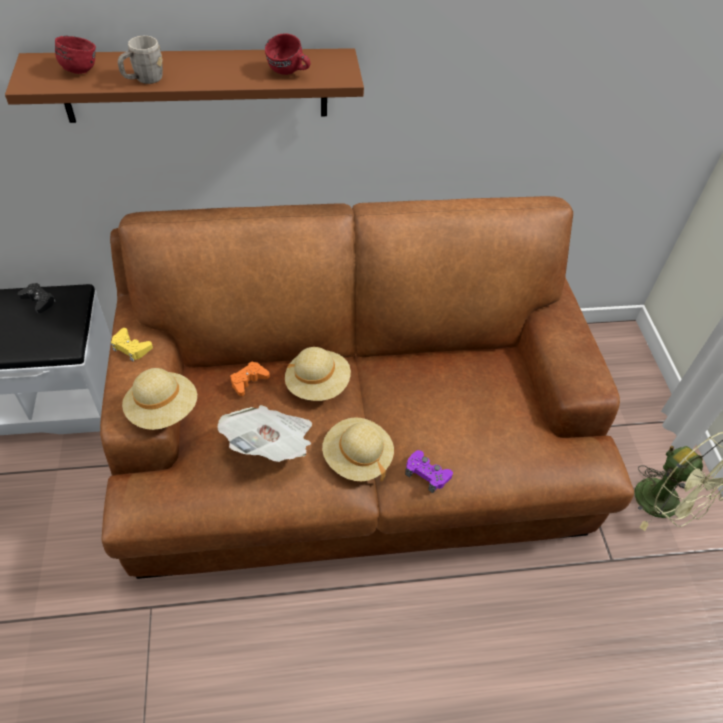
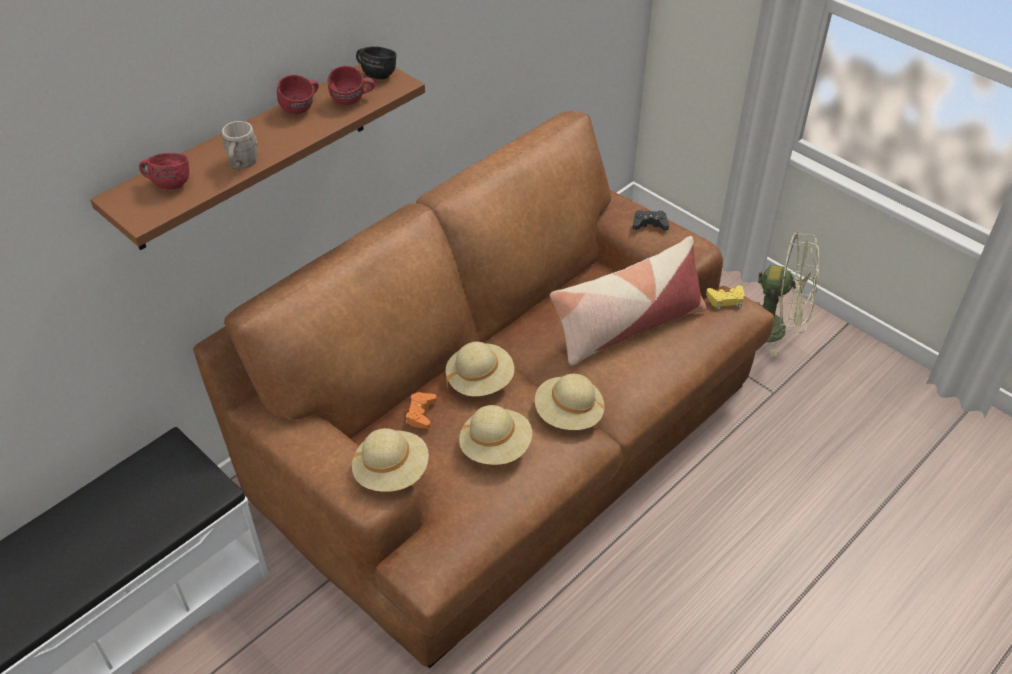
camera: 35 degrees left, 5 degrees down
(38, 301) = (140, 472): black game controller -> black game controller (649, 224)
(131, 347) = (301, 445): yellow game controller -> yellow game controller (726, 300)
(244, 60) = (302, 108): none -> red mug
(271, 445) = (495, 447): newspaper -> beige hat
(335, 61) = (377, 74): none -> black mug
(427, 474) = (633, 389): purple game controller -> none
(478, 417) = (627, 326): none -> pillow

